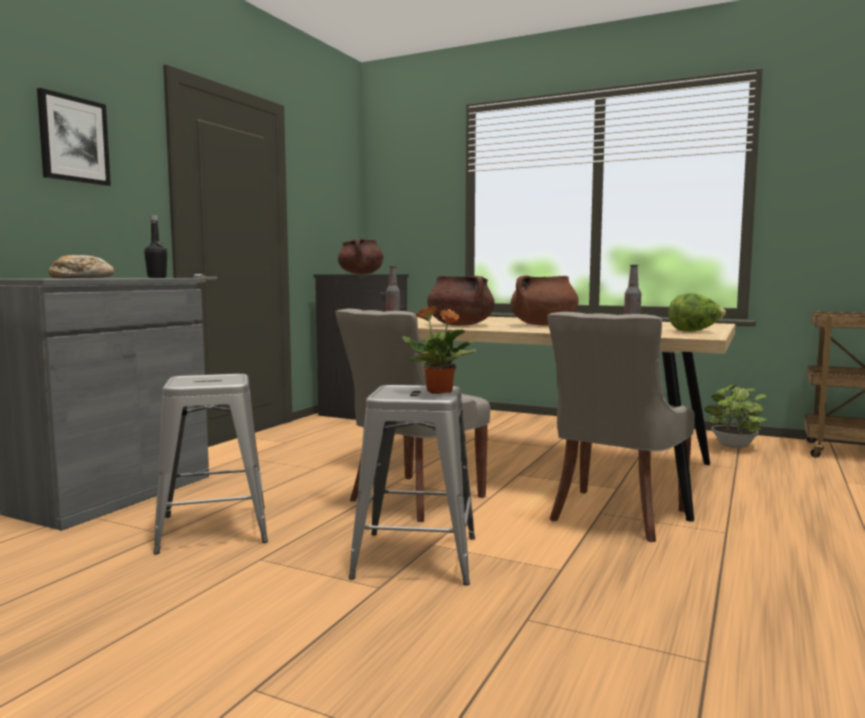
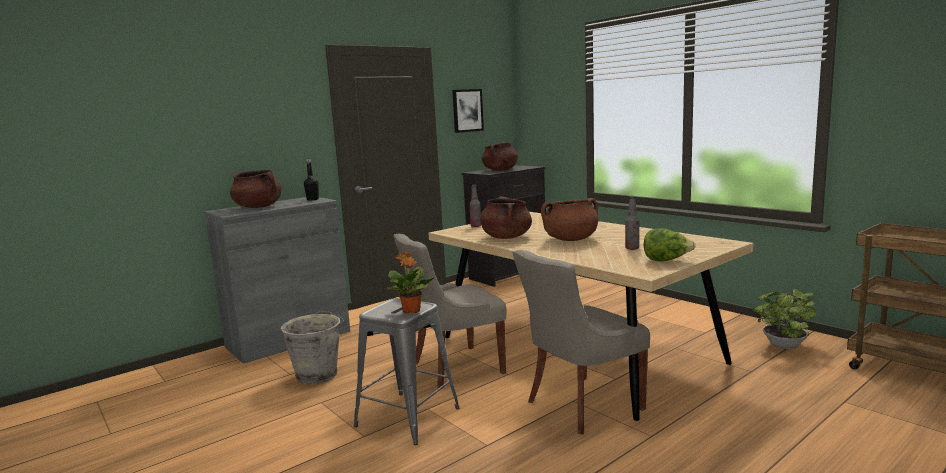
camera: 25 degrees right, 5 degrees up
(73, 139) = (261, 113): picture -> picture (467, 110)
(81, 278) = (258, 207): bread -> brown cooking pot
(214, 528) = (317, 374): grey stool -> grey bucket

